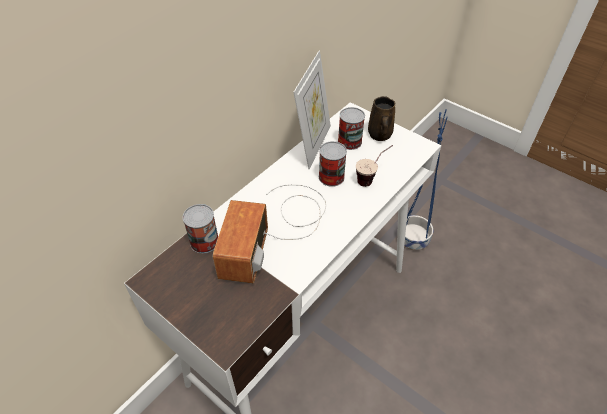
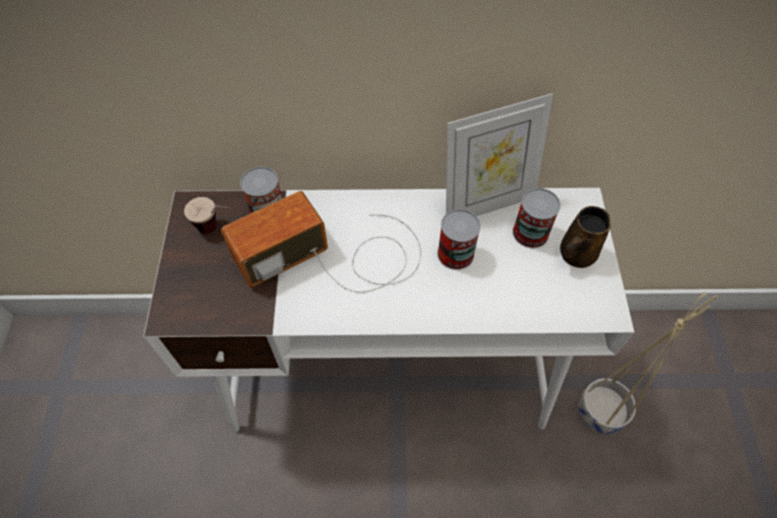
camera: 50 degrees right, 10 degrees up
(372, 178) = (494, 294): cup -> cup (218, 229)
(413, 238) = (602, 410): blue planter -> beige planter

